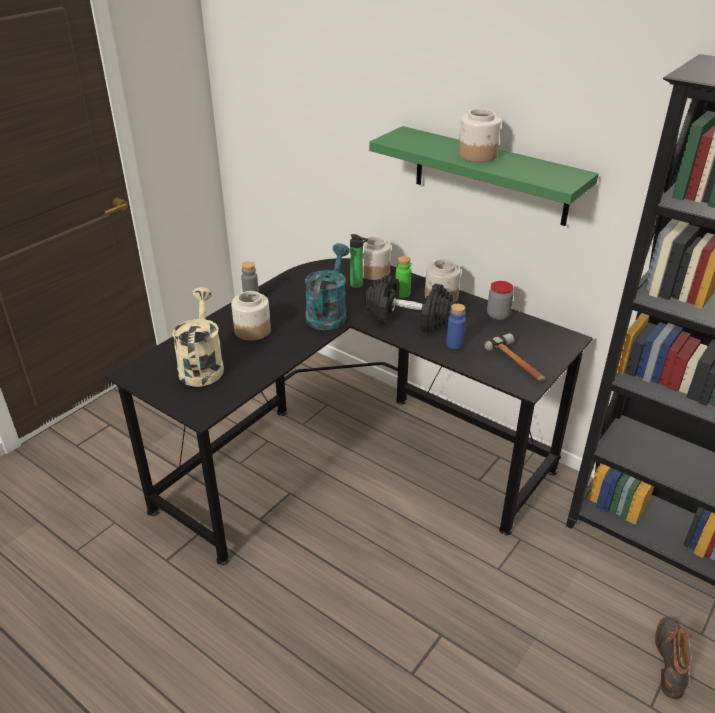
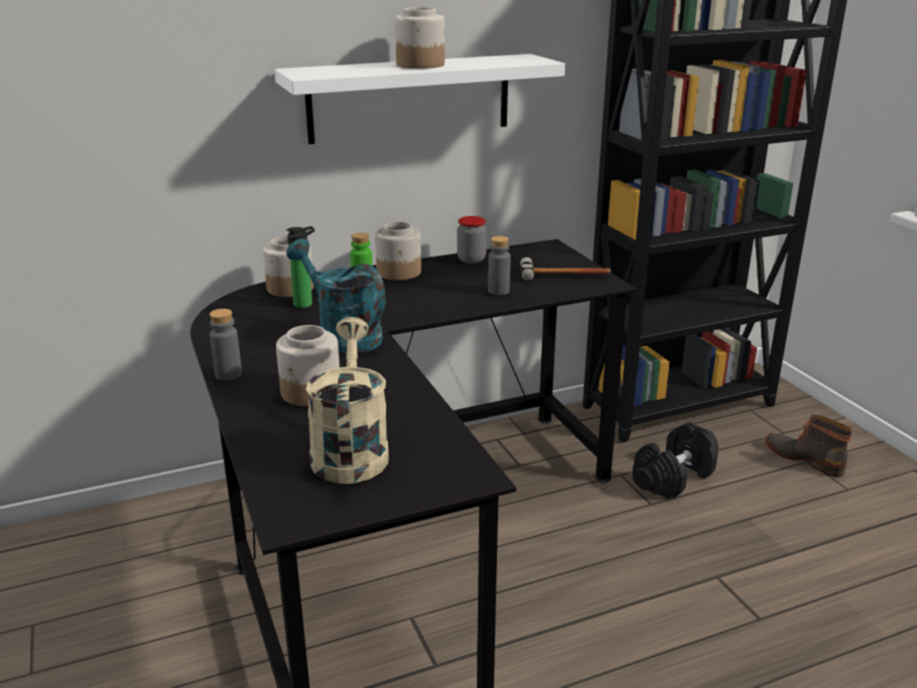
camera: 60 degrees left, 10 degrees down
(202, 365) = (350, 450): beige watering can -> beige watering can turned 60 degrees clockwise
(408, 318) = (418, 298): black dumbbell -> black dumbbell (674, 478)
(454, 344) = (498, 291): blue bottle -> grey bottle
(490, 176) = (410, 98): green shelf -> white shelf

